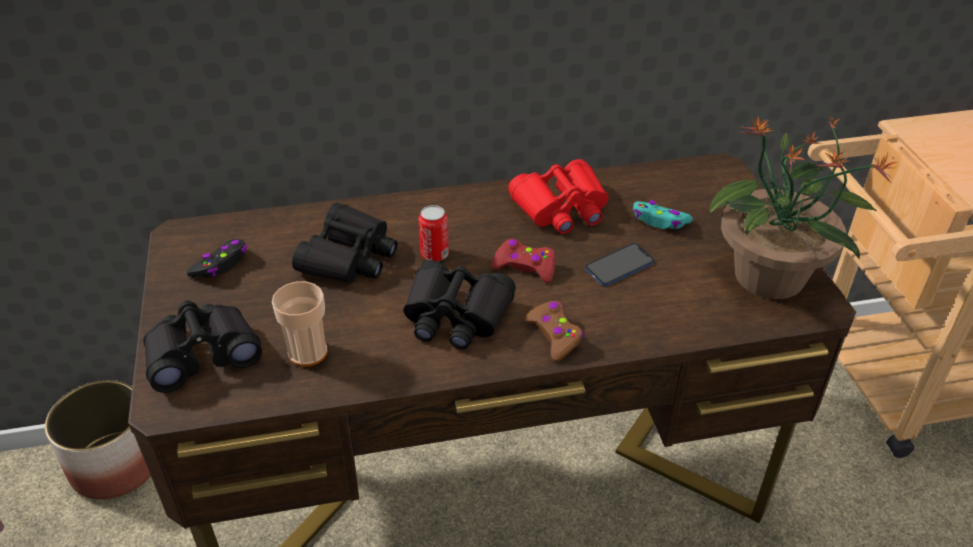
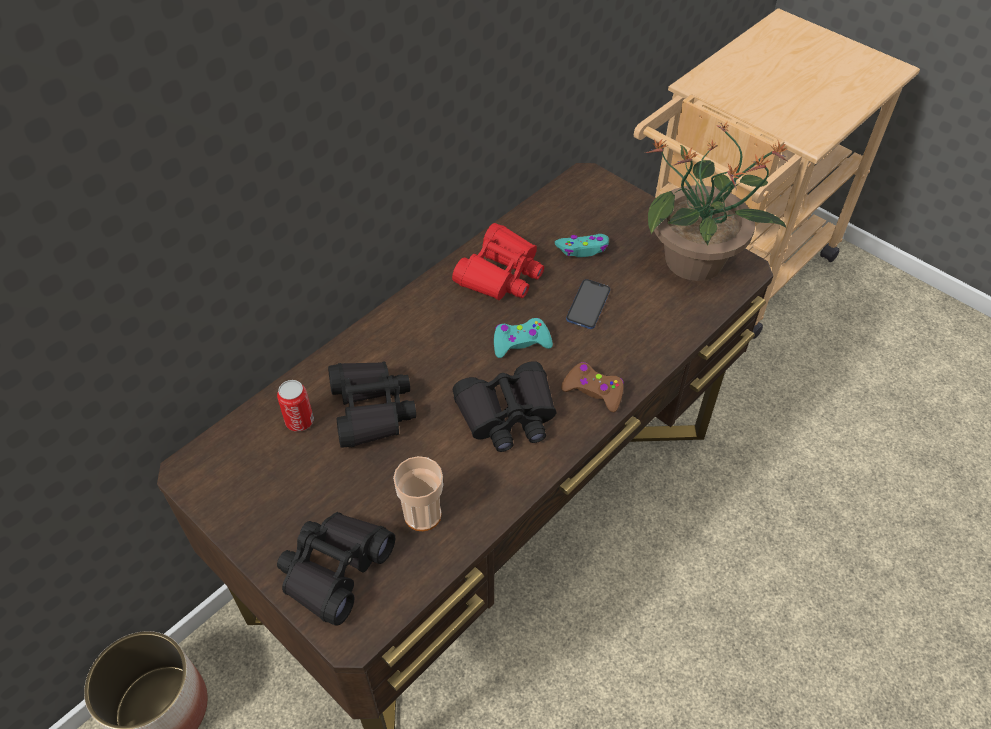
camera: 35 degrees left, 10 degrees up
(221, 265) = (263, 478): black game controller -> none
(434, 254) = (440, 369): can -> can (299, 421)
(525, 267) = (520, 342): red game controller -> turquoise game controller

